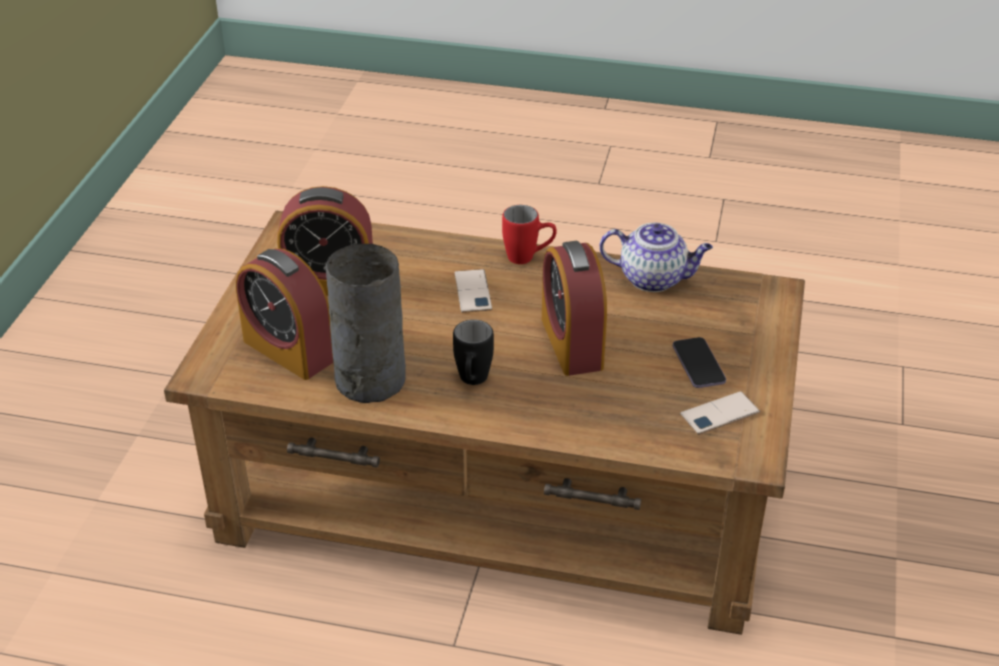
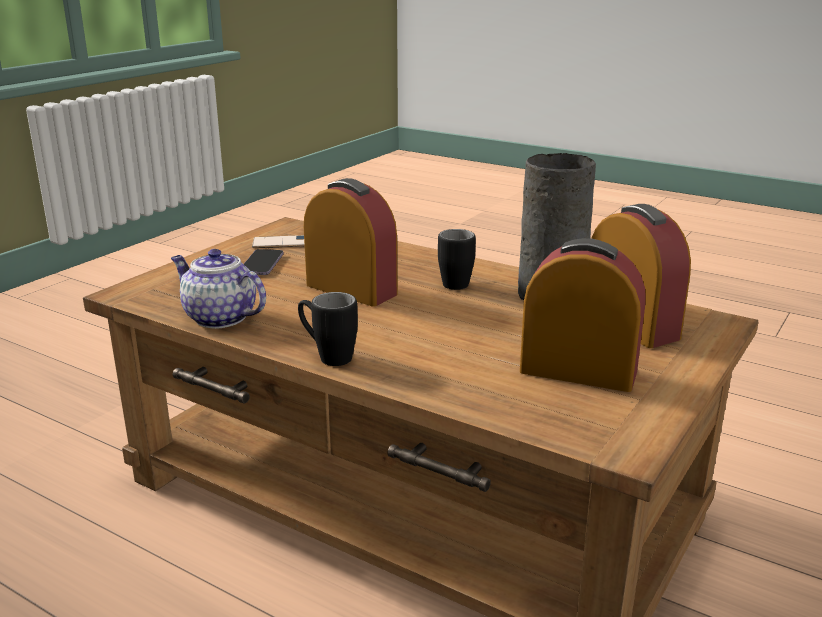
camera: 160 degrees left, 15 degrees down
(473, 291) = (414, 338): phone -> none
(529, 258) = (327, 356): red mug -> black mug
(572, 343) = (351, 289): alarm clock -> alarm clock turned 60 degrees counterclockwise

